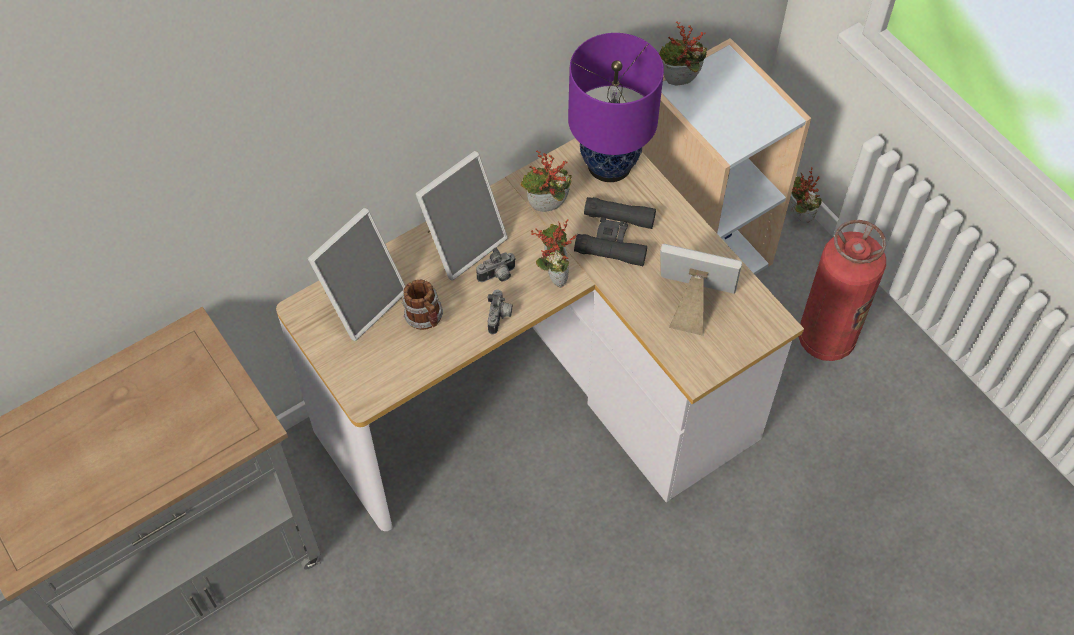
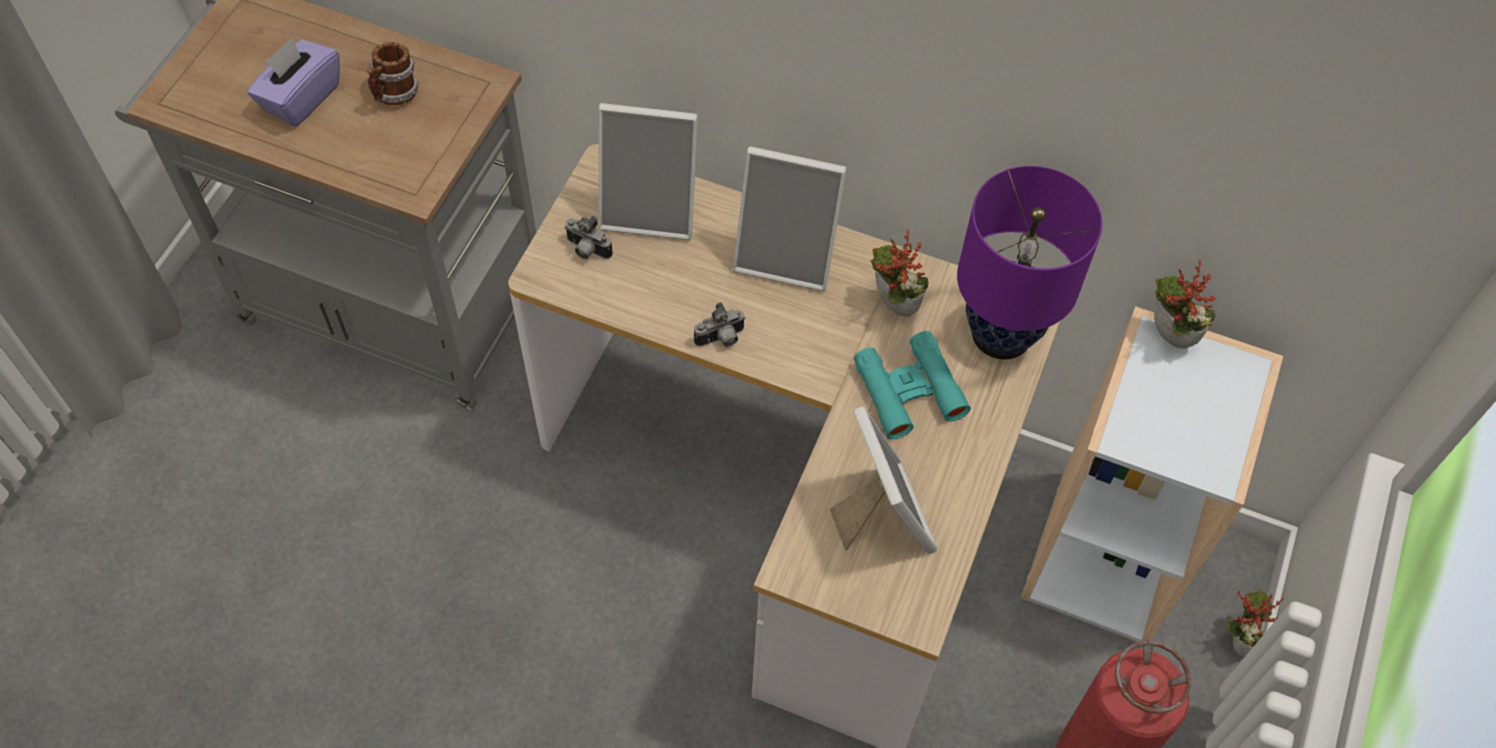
camera: 55 degrees right, 0 degrees up
(101, 463) = (301, 98): none -> purple tissue box
(425, 318) = (671, 274): mug -> mug (395, 95)
(498, 276) = (771, 309): camera -> camera (586, 250)
(553, 275) = (812, 359): potted plant -> none
(614, 236) = (909, 391): black binoculars -> turquoise binoculars

